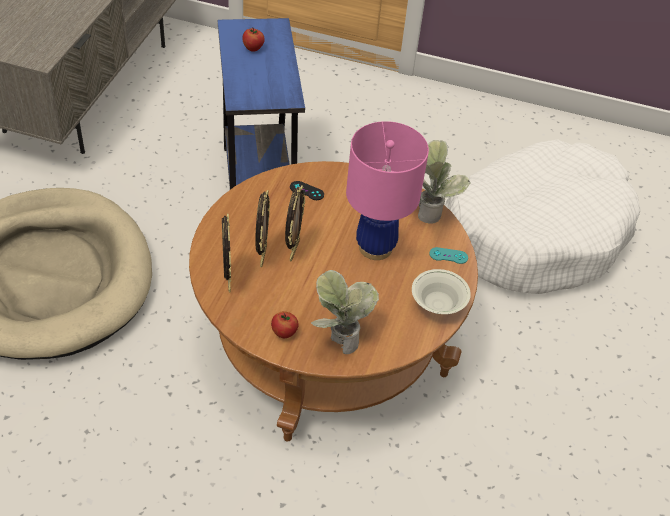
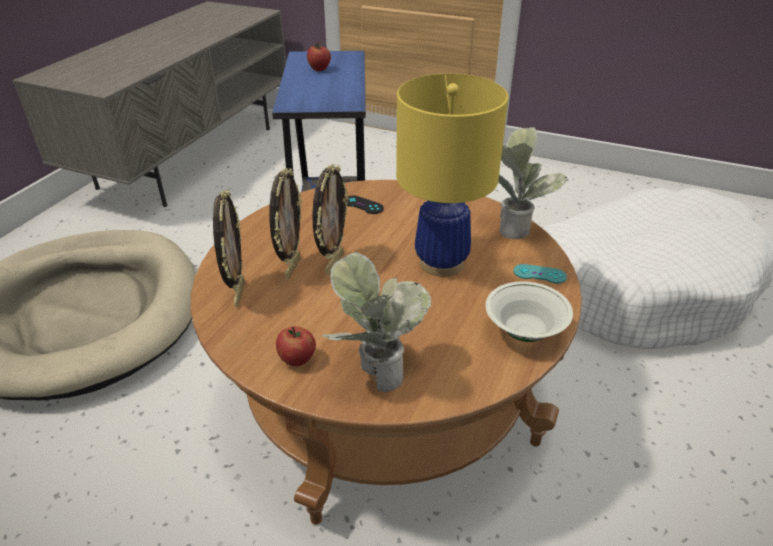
camera: 10 degrees right, 10 degrees down
(375, 248) = (441, 263): pink table lamp -> yellow table lamp

